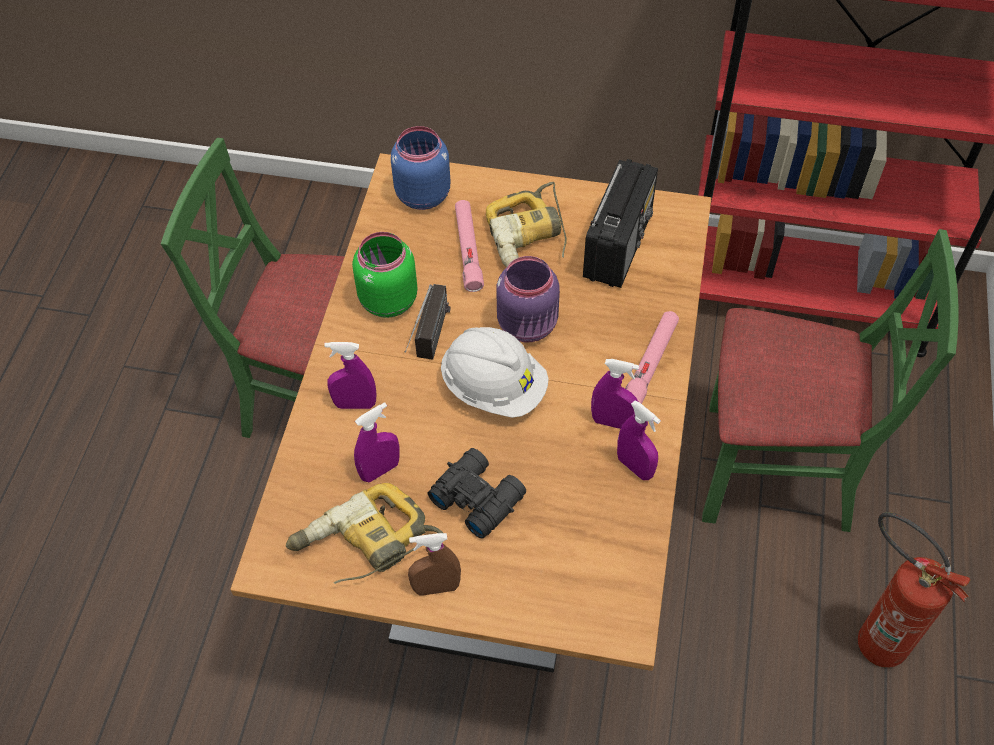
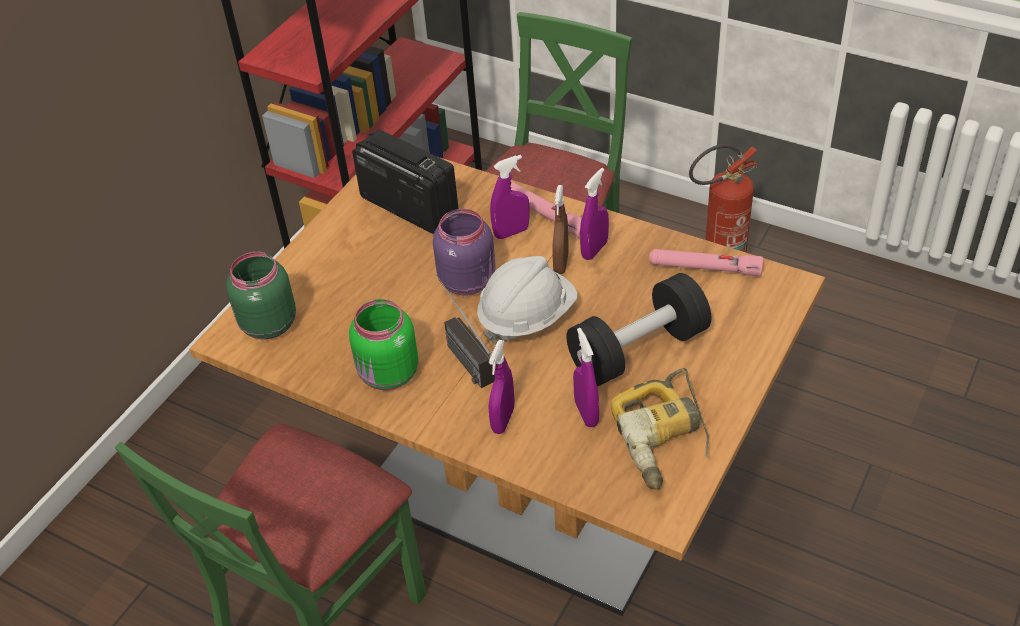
camera: 70 degrees left, 10 degrees down
(421, 194) = (267, 325): blue jar -> green jar
(430, 346) = (460, 352): radio -> radio turned 150 degrees counterclockwise
(436, 587) = (722, 394): brown spray bottle -> brown spray bottle (561, 263)
(468, 249) = (358, 304): pink flashlight -> pink flashlight (705, 268)
(477, 496) = (638, 350): black binoculars -> black dumbbell
(530, 240) = (371, 260): power drill -> none
(635, 467) = (643, 246): purple spray bottle -> purple spray bottle (511, 232)

